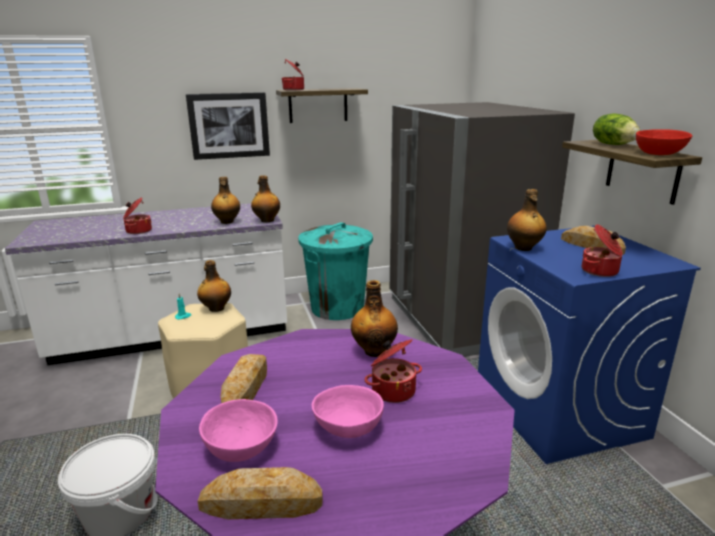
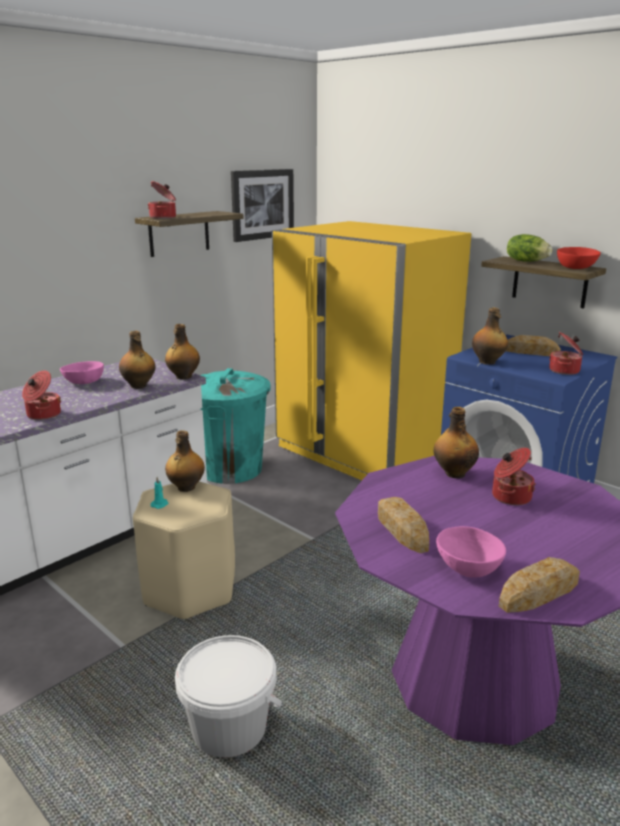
camera: 30 degrees left, 0 degrees up
(229, 125) = (84, 266): picture -> picture (262, 204)
(349, 428) = (520, 530): pink bowl -> pink bowl (84, 382)
(458, 320) = (362, 452): grey fridge -> yellow fridge

